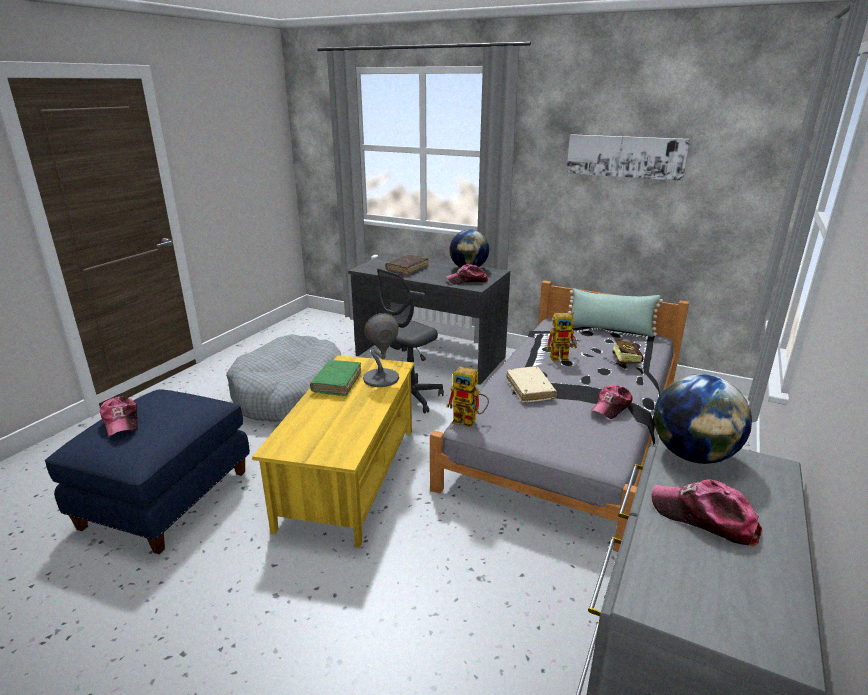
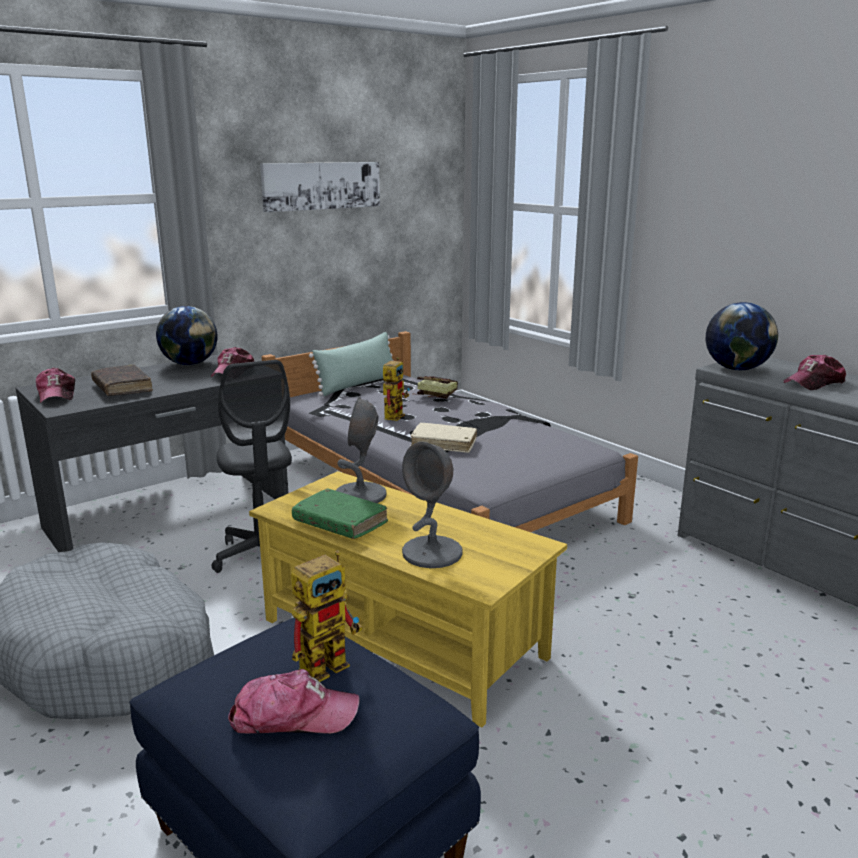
camera: 65 degrees left, 5 degrees down
(312, 421) = (432, 553): none -> grey table lamp
(469, 421) = (480, 484): toy robot -> toy robot (330, 661)
(611, 407) = (513, 423): cap -> cap (57, 395)

